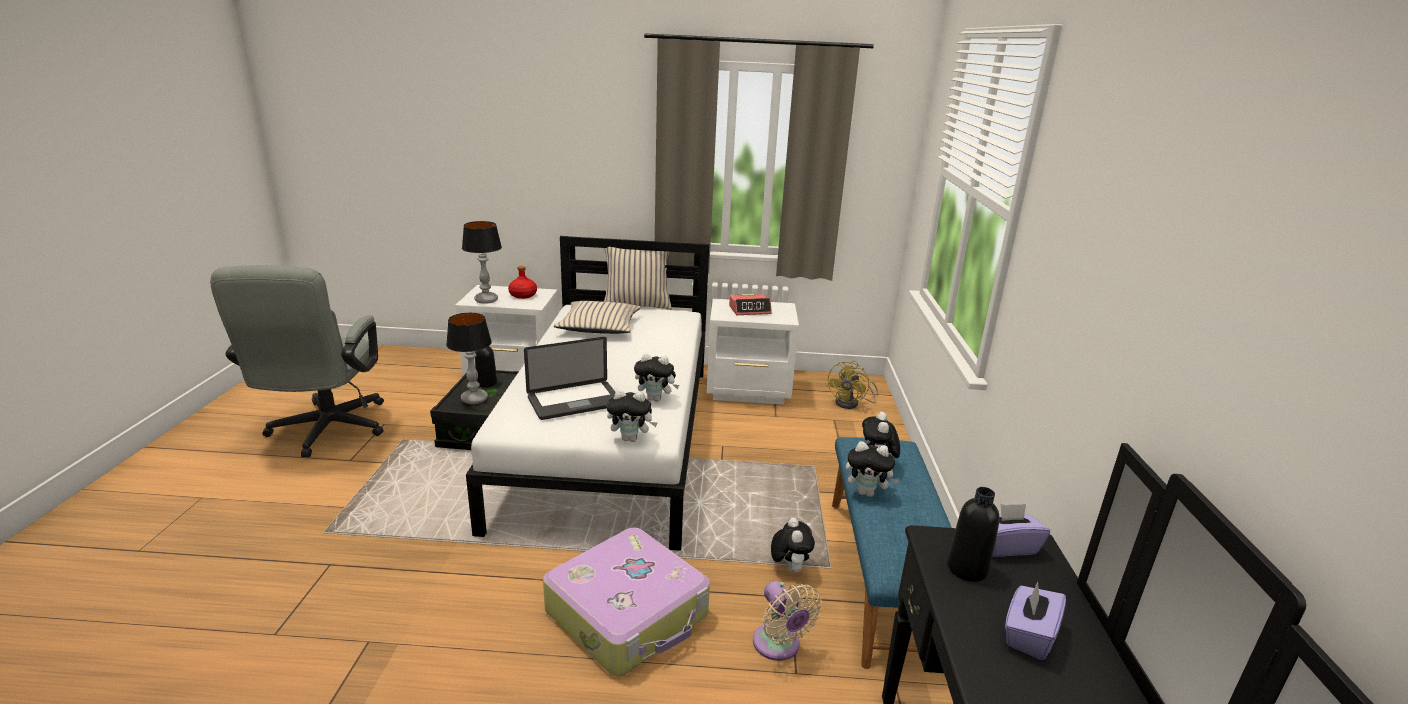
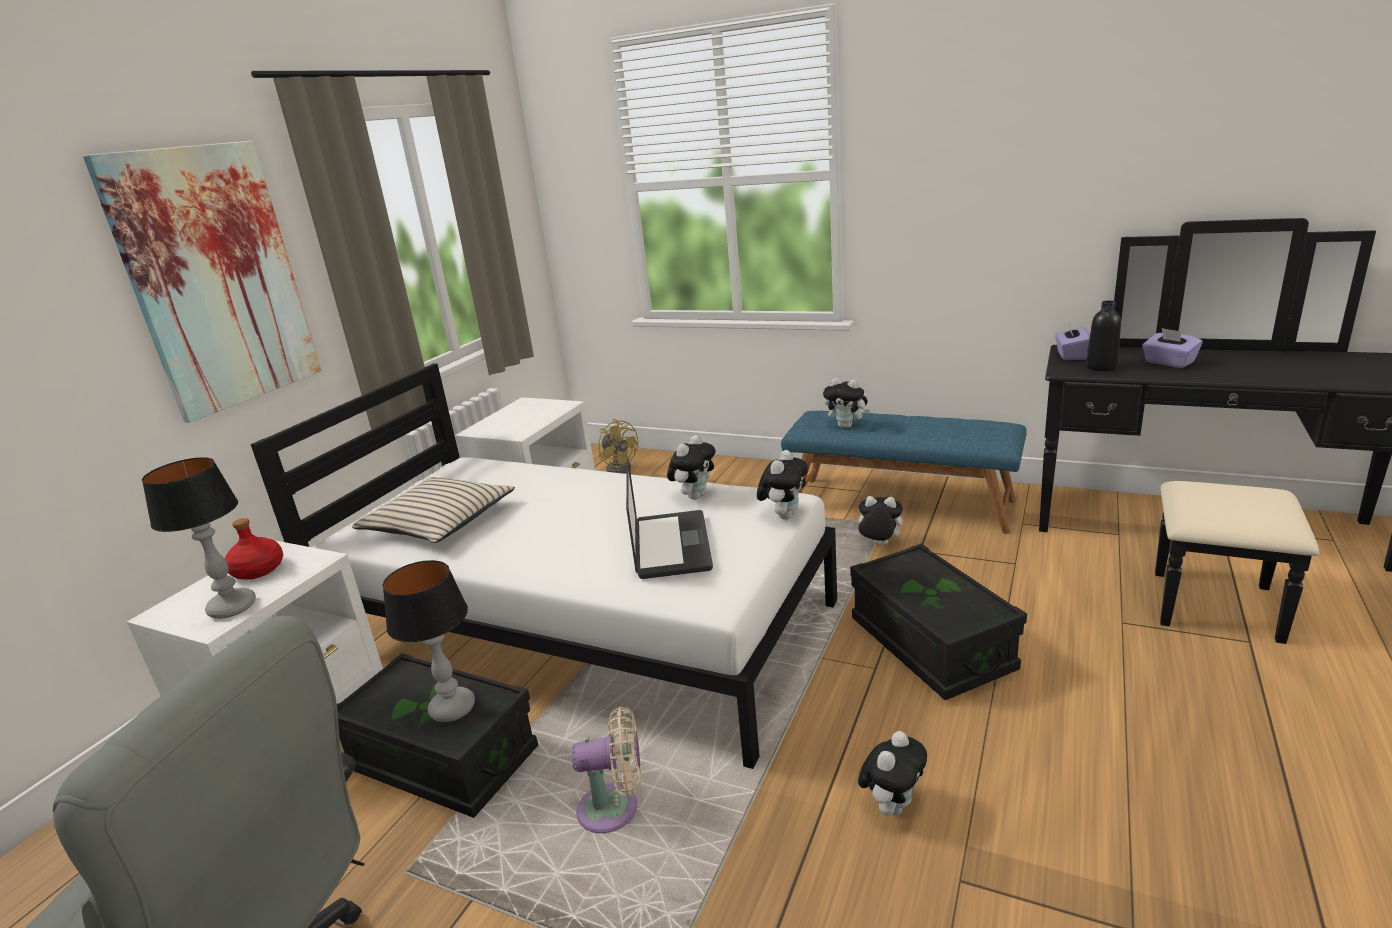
camera: 65 degrees left, 0 degrees up
(486, 383) = (404, 695): black bottle -> none
(596, 145) = (216, 278): none -> picture
(629, 614) = (931, 645): suitcase -> black storage box
(637, 305) = (391, 492): beige pillow -> none
(750, 310) = (517, 419): alarm clock -> none
(779, 646) = (983, 566): beige fan -> beige fan (615, 809)
(867, 493) = (889, 436): plush toy -> plush toy (892, 805)

